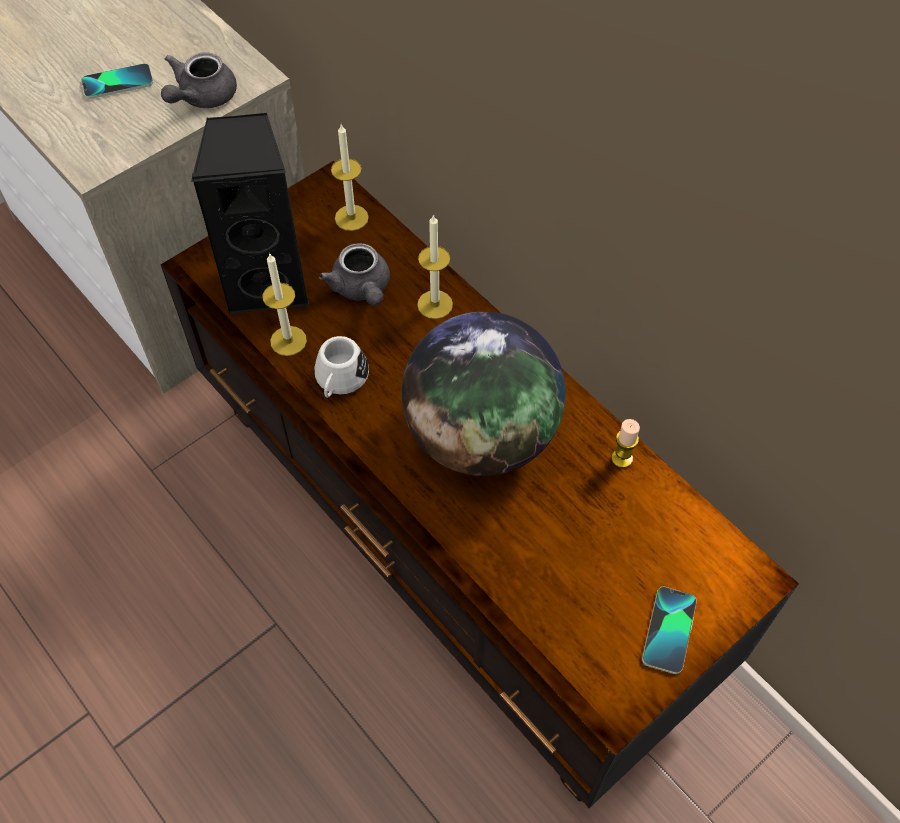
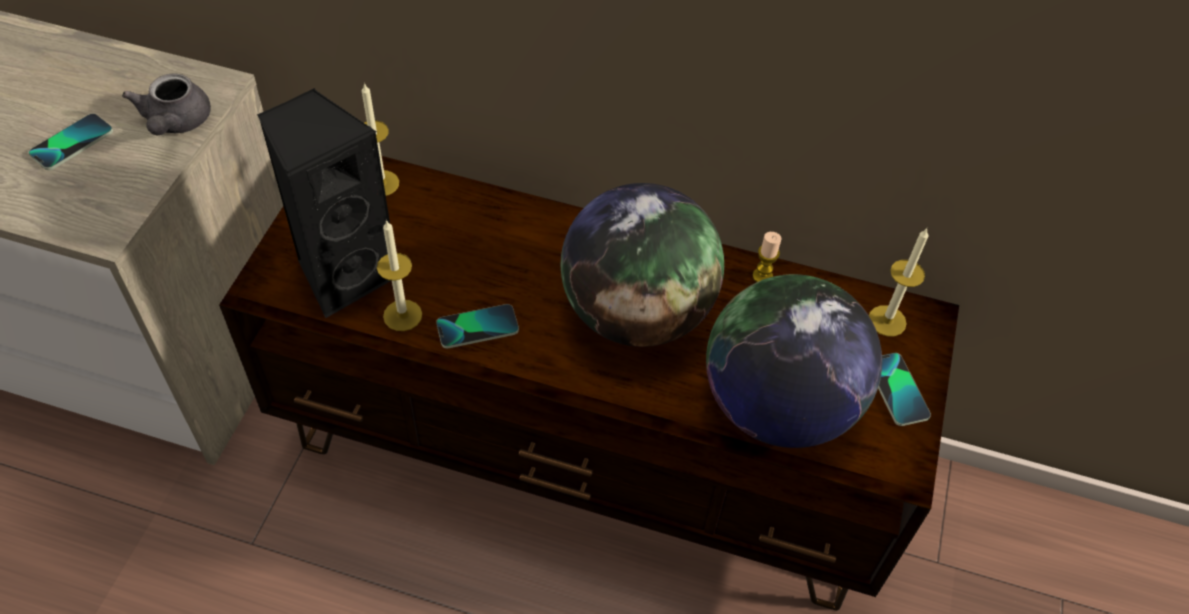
camera: 35 degrees left, 5 degrees down
(339, 380) = (477, 327): white mug -> phone
(362, 289) = (438, 240): grey teapot -> none
(435, 304) = (514, 224): candle -> candle (887, 321)
(543, 584) = (777, 406): none -> globe

